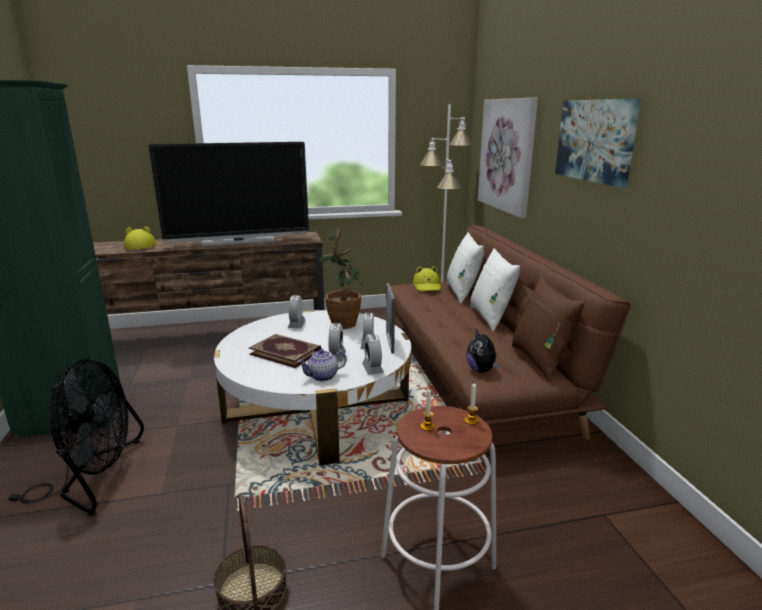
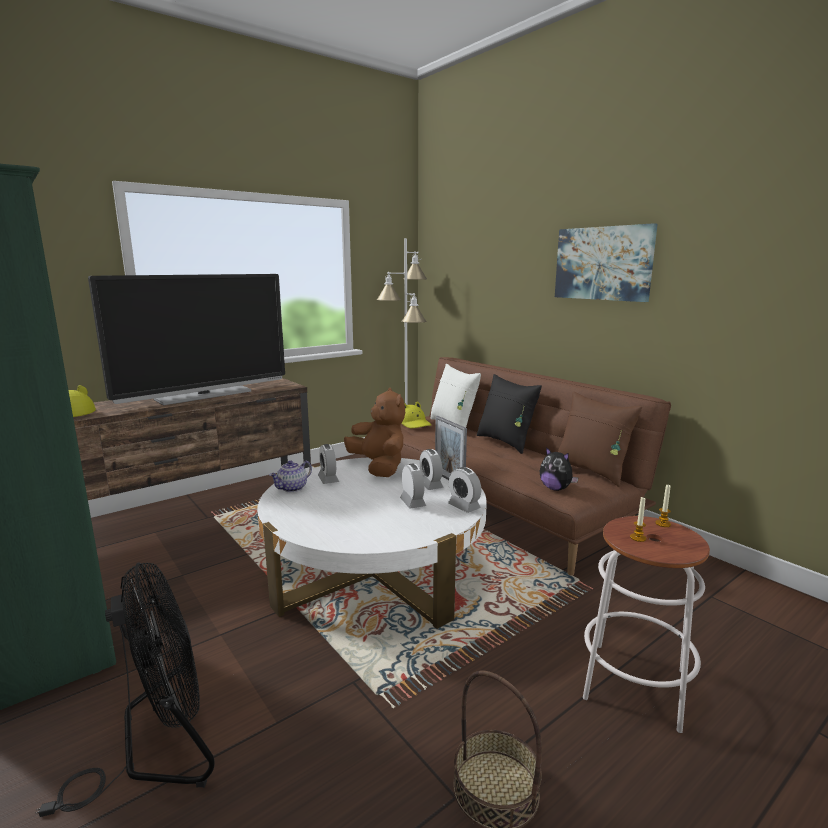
camera: 25 degrees left, 5 degrees down
(286, 352) = (353, 509): book -> none
(323, 377) = (424, 525): teapot -> teapot (292, 488)
(346, 322) = (379, 467): potted plant -> brown plush toy
(490, 318) = (505, 442): white pillow -> black pillow
(506, 155) = (476, 286): picture -> none

